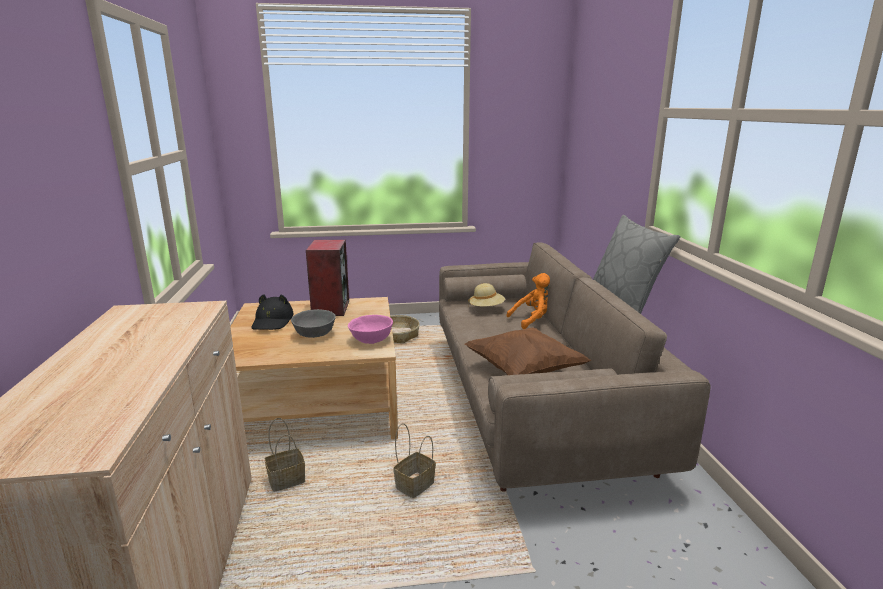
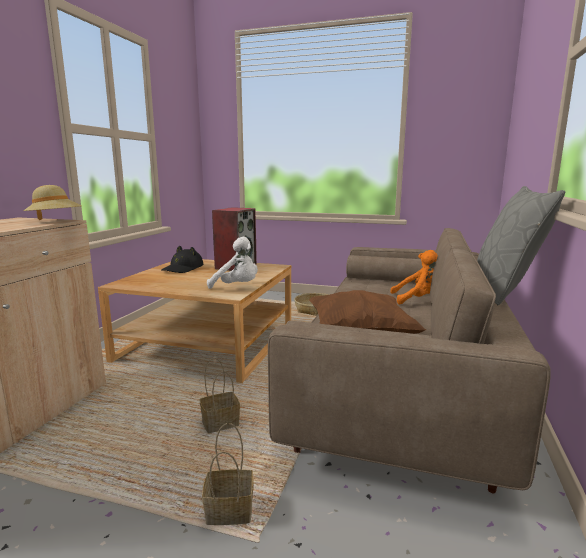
camera: 25 degrees right, 5 degrees down
(285, 482) = (128, 393): basket -> basket (228, 513)
(315, 334) = (200, 279): grey bowl -> none
(371, 339) = (237, 287): pink bowl -> white plush toy
(486, 308) = (379, 286): beige hat -> beige hat (55, 221)

